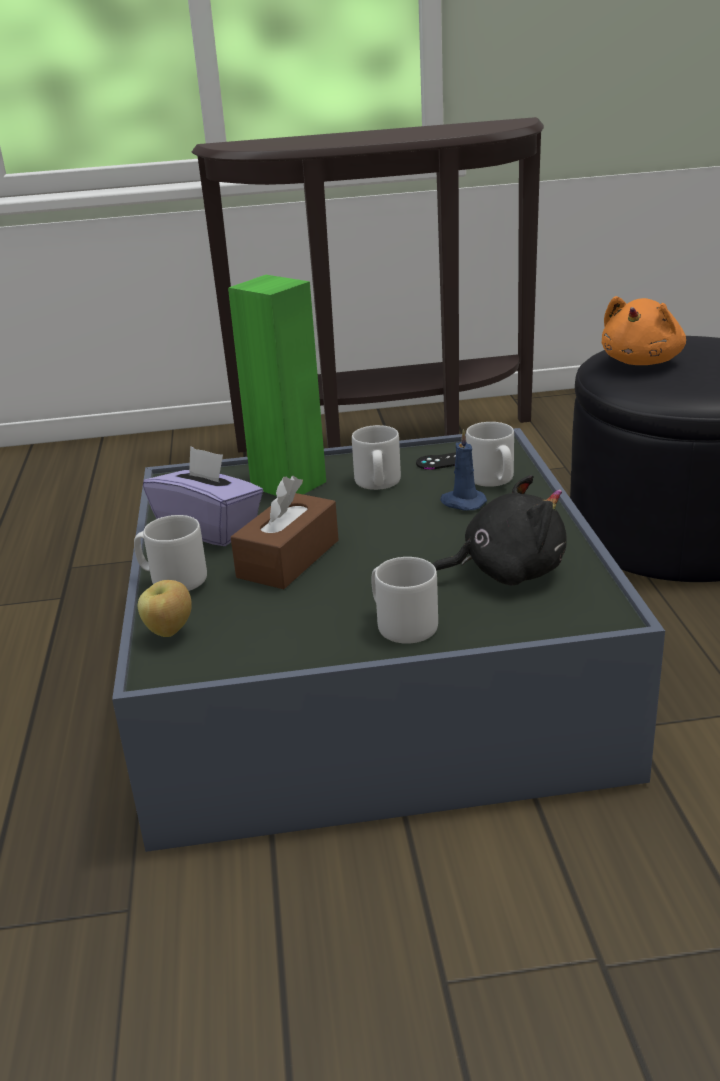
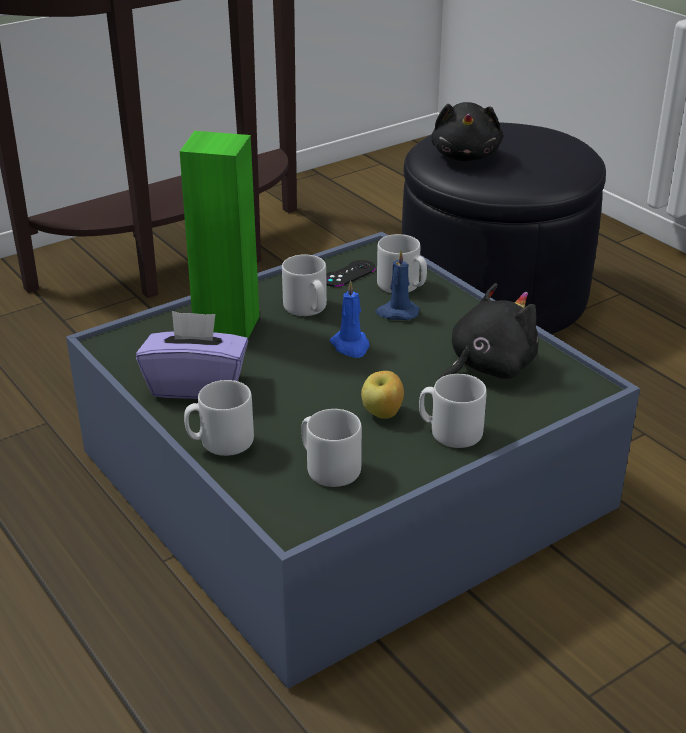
camera: 30 degrees left, 5 degrees up
(169, 631) = (268, 489): apple -> apple (383, 413)
(248, 627) = (328, 467): none -> grey mug
(288, 559) = (300, 397): brown tissue box -> none
(384, 524) = (351, 346): none -> blue candle
(642, 361) = (466, 156): orange plush toy -> black plush toy

